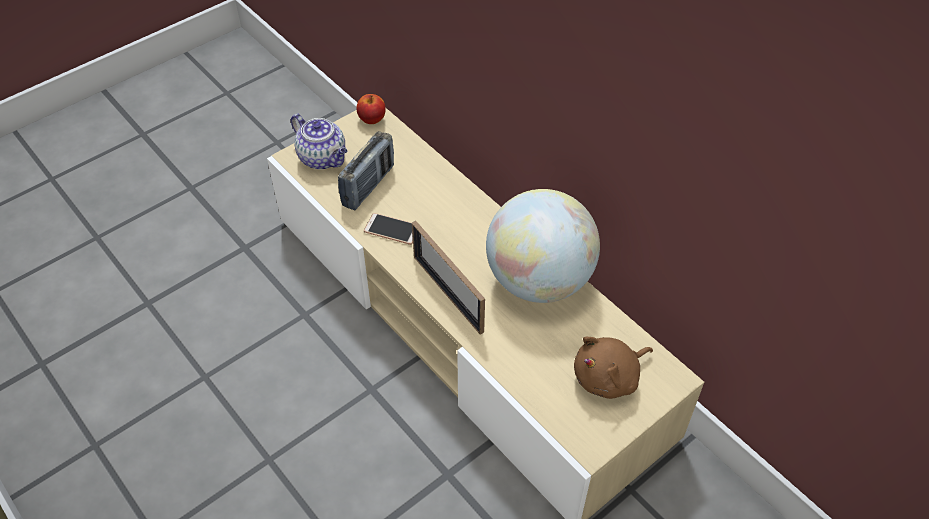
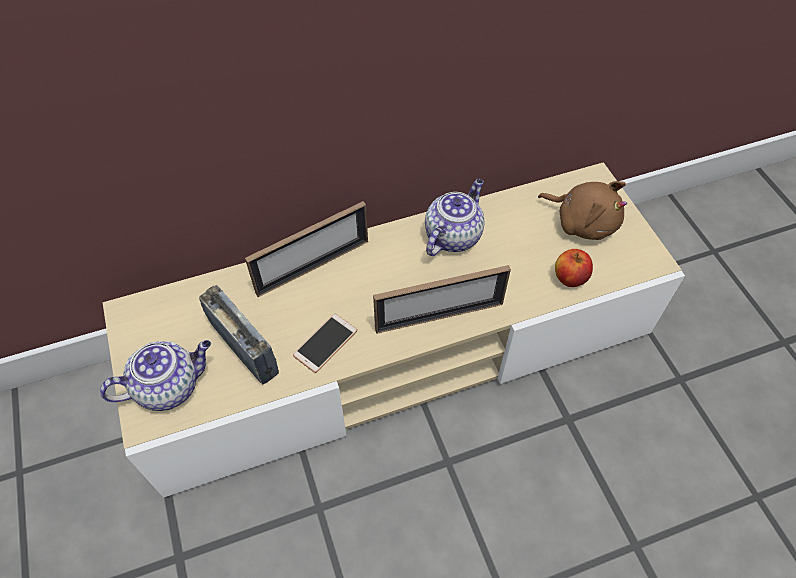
camera: 70 degrees left, 5 degrees up
(372, 119) = (135, 315): apple -> apple (569, 278)
(460, 199) = (313, 267): none -> picture frame
(539, 280) = (453, 235): globe -> teapot
(609, 377) = (582, 222): brown plush toy -> brown plush toy turned 45 degrees counterclockwise

